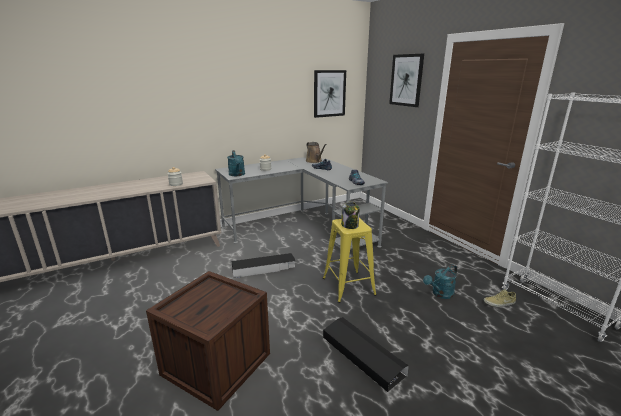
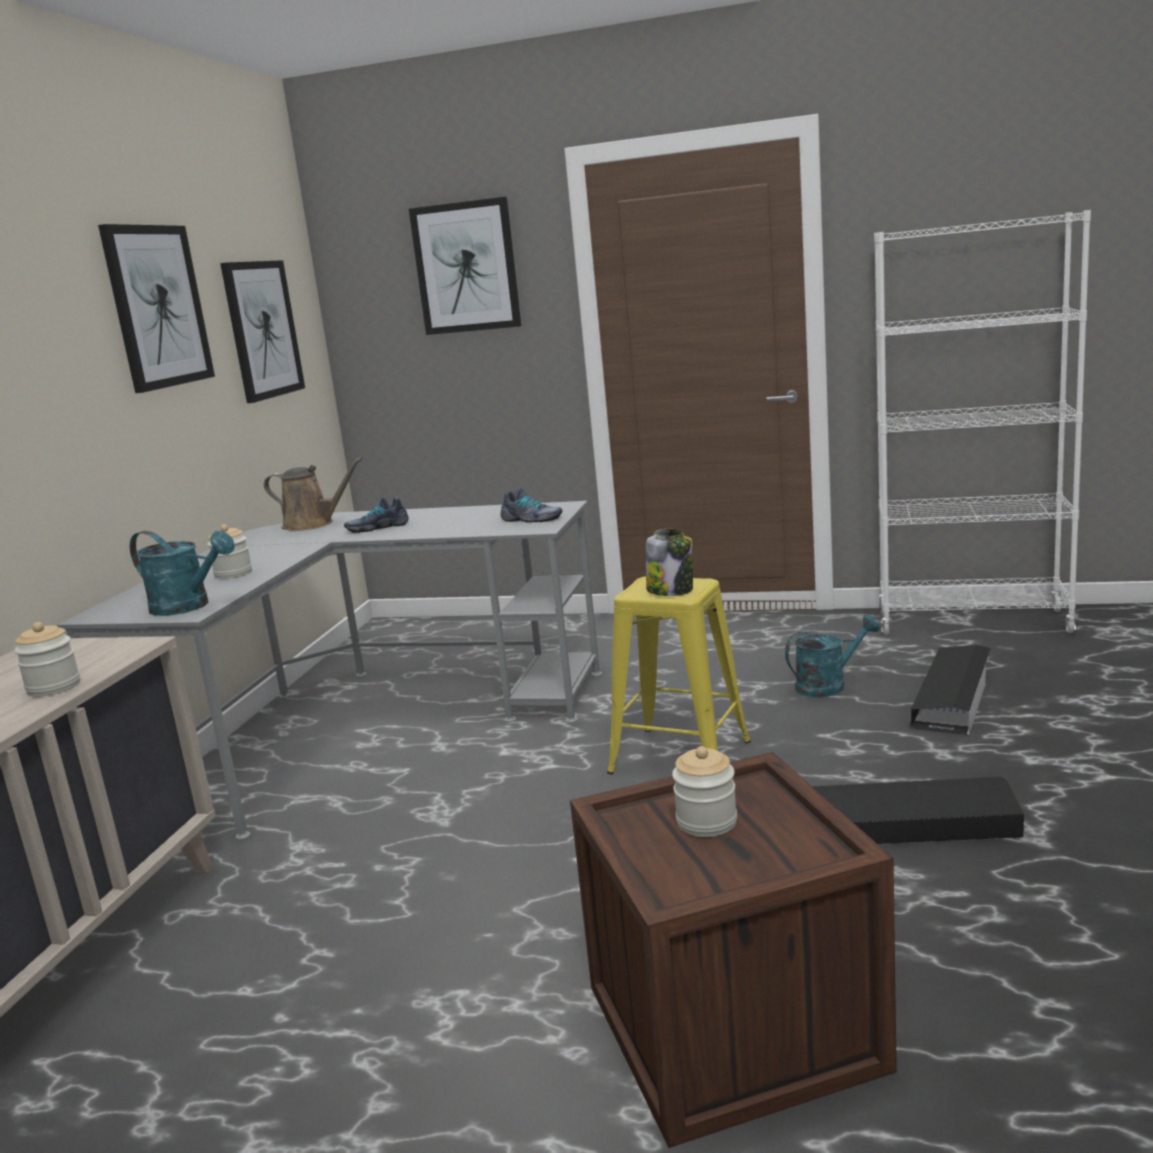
camera: 45 degrees left, 5 degrees down
(215, 298) = (706, 822): none -> jar
(264, 268) = (445, 834): black storage box -> black storage box (953, 698)
(279, 83) = (157, 307): none -> picture
(440, 294) = (828, 685): turquoise watering can -> turquoise watering can turned 120 degrees counterclockwise
(499, 303) = (912, 653): beige shoe -> none

